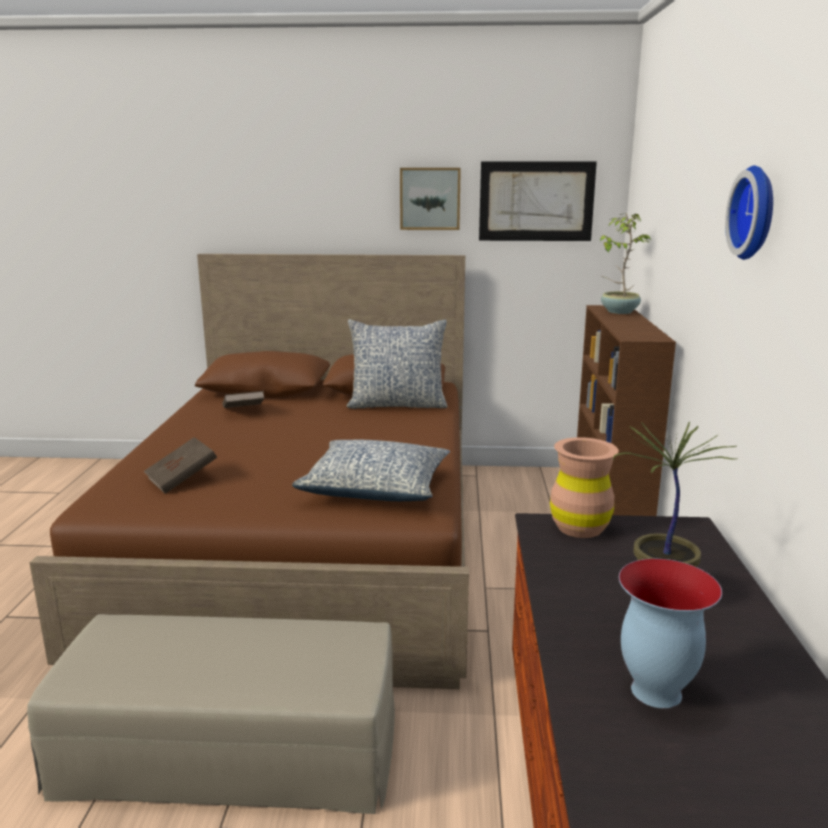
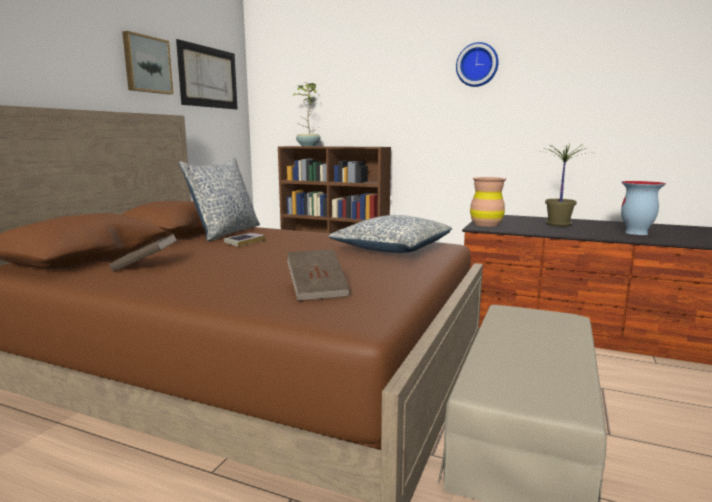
camera: 70 degrees left, 5 degrees down
(356, 420) = (244, 242): none -> book

